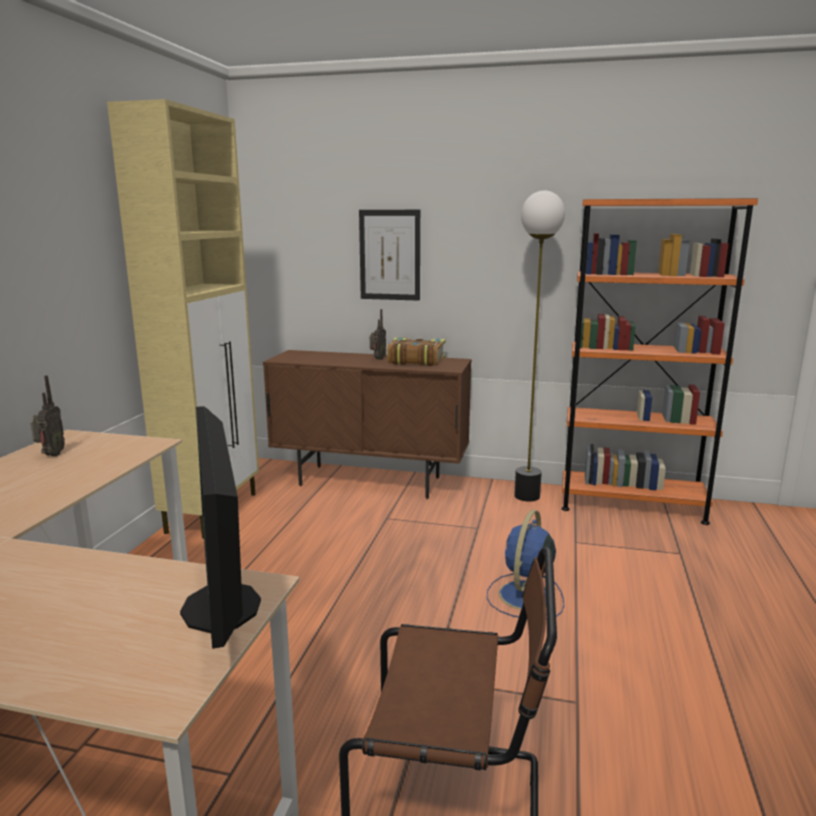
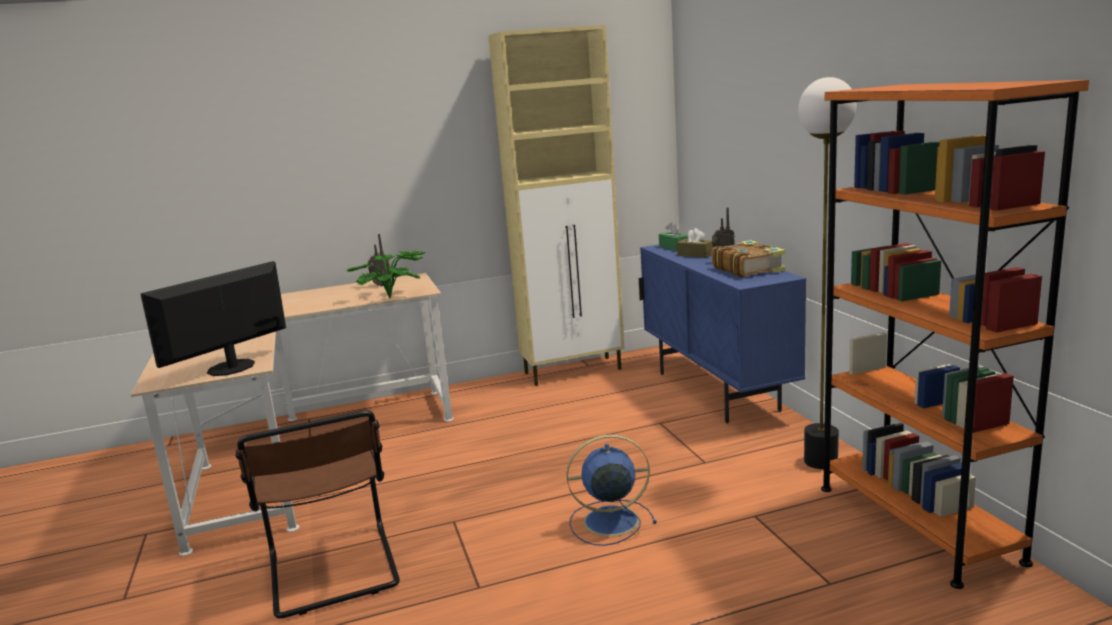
camera: 60 degrees right, 0 degrees up
(136, 460) = (393, 298): none -> potted plant
(296, 357) = (674, 247): none -> green tissue box
(337, 359) = (695, 255): none -> brown tissue box
(370, 482) = (717, 391): brown cabinet -> blue cabinet
(390, 255) = (756, 147): picture -> none

